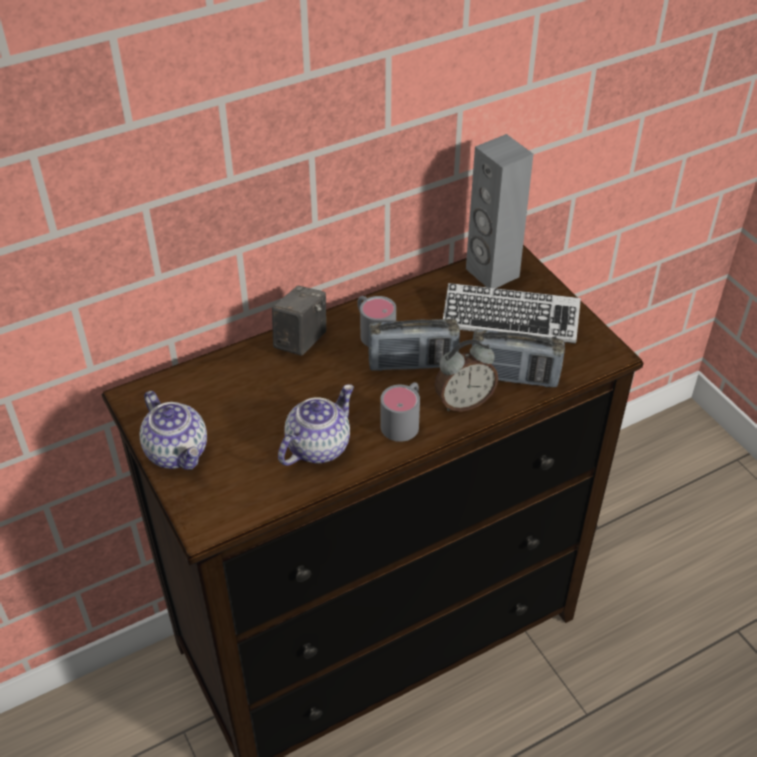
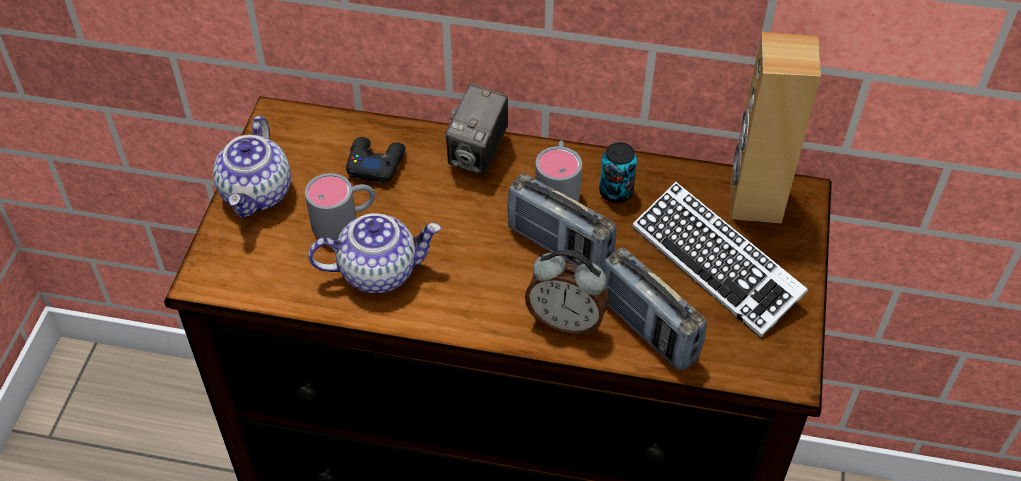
camera: 40 degrees right, 5 degrees up
(239, 385) = (375, 163): none -> black game controller
(300, 340) = (478, 154): camera -> camera turned 135 degrees clockwise
(404, 420) = (485, 300): grey mug -> grey mug (344, 220)
(410, 313) = (616, 192): none -> can
(491, 273) = (754, 200): grey speaker -> brown speaker

